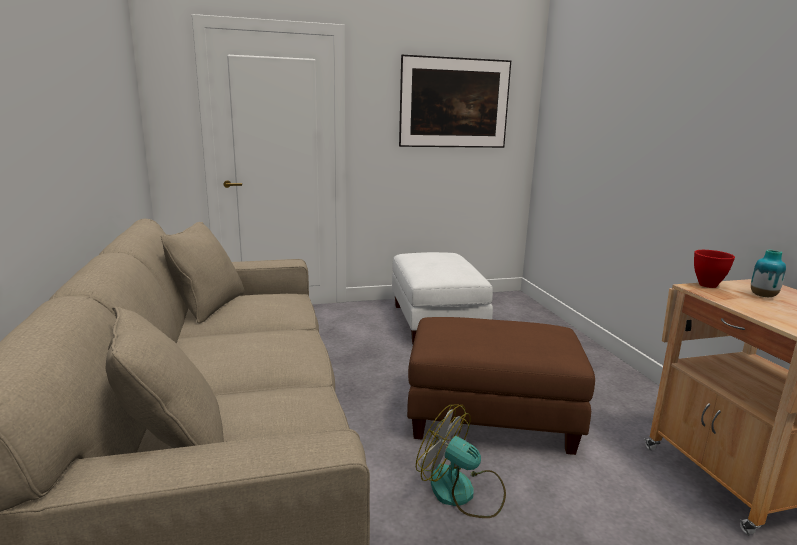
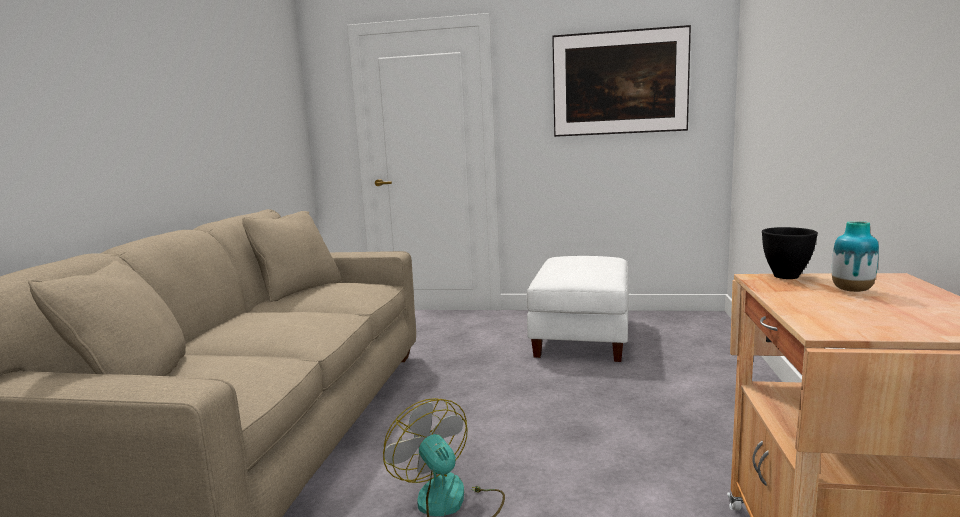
camera: 25 degrees right, 5 degrees down
(492, 416) = (555, 438): brown ottoman -> none
(708, 285) = (787, 276): red bowl -> black bowl

